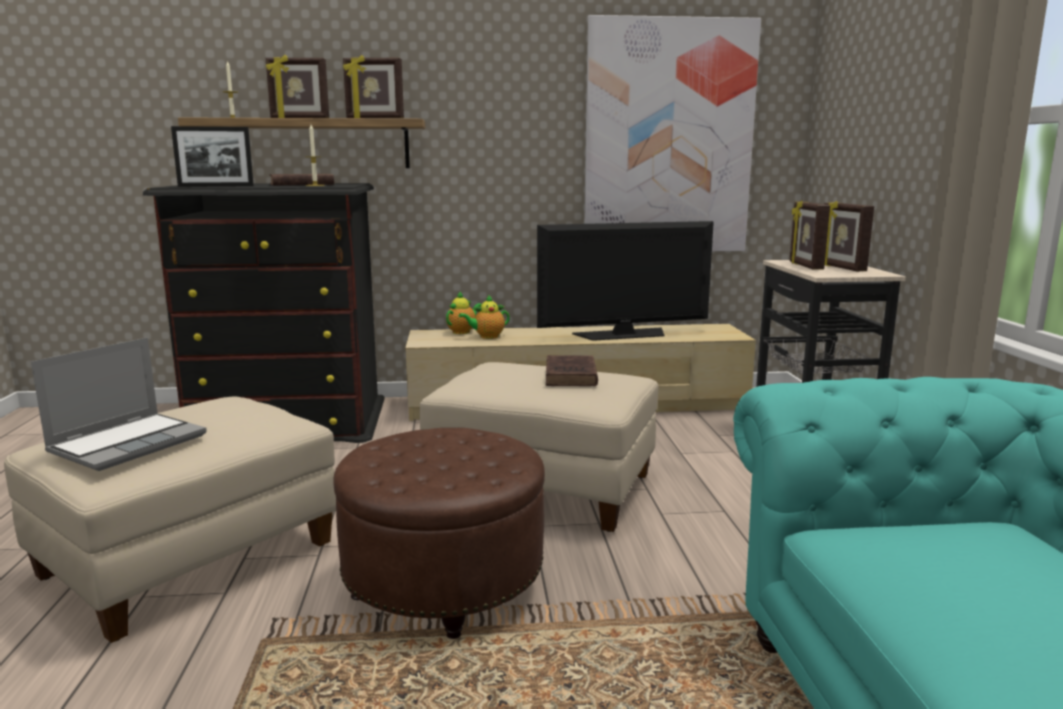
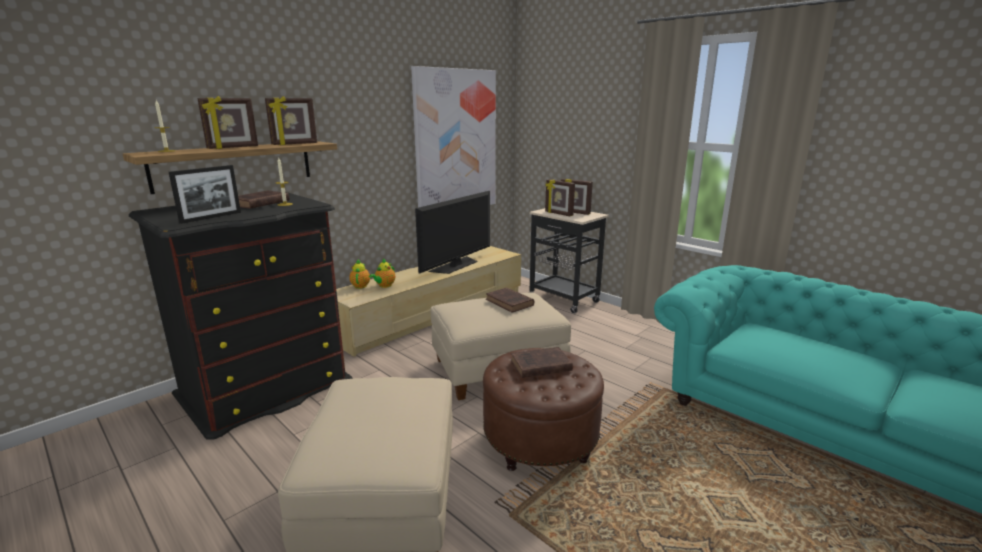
camera: 40 degrees left, 5 degrees up
(129, 443) = (380, 437): laptop -> none
(450, 450) = (539, 366): none -> brown book

